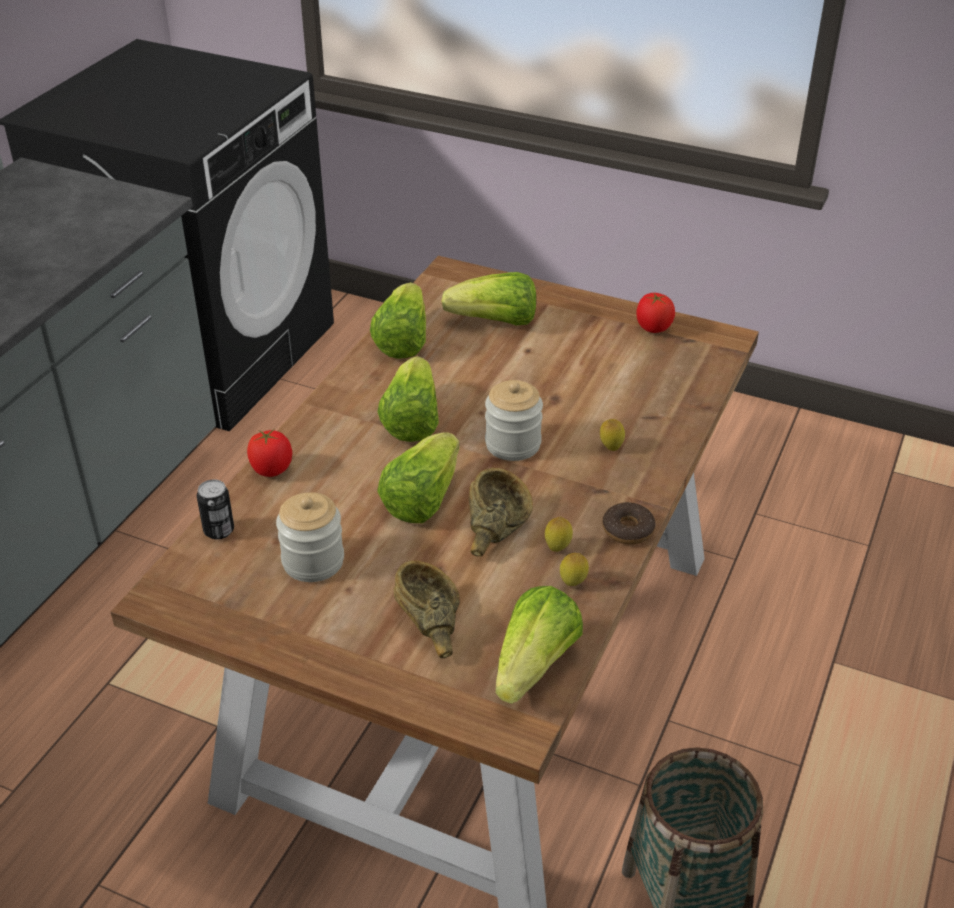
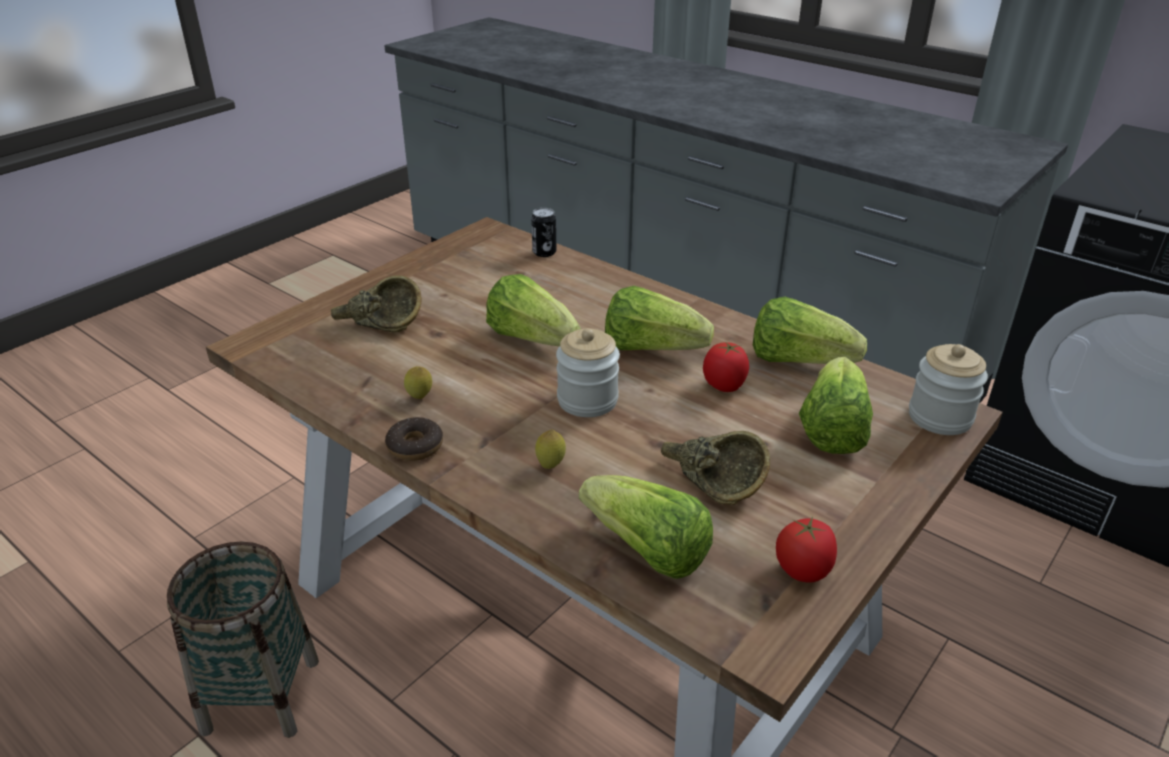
camera: 105 degrees right, 5 degrees down
(272, 469) = (607, 276): tomato -> tomato (724, 385)
(313, 561) = (485, 284): jar -> jar (940, 417)
(496, 530) = (465, 369): brown bowl -> brown bowl (710, 482)
(535, 665) = (297, 361): lettuce -> lettuce (646, 551)
(573, 583) = (369, 397): lemon -> none

